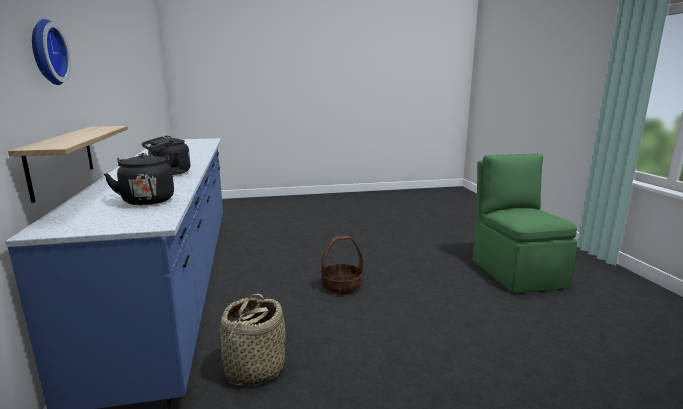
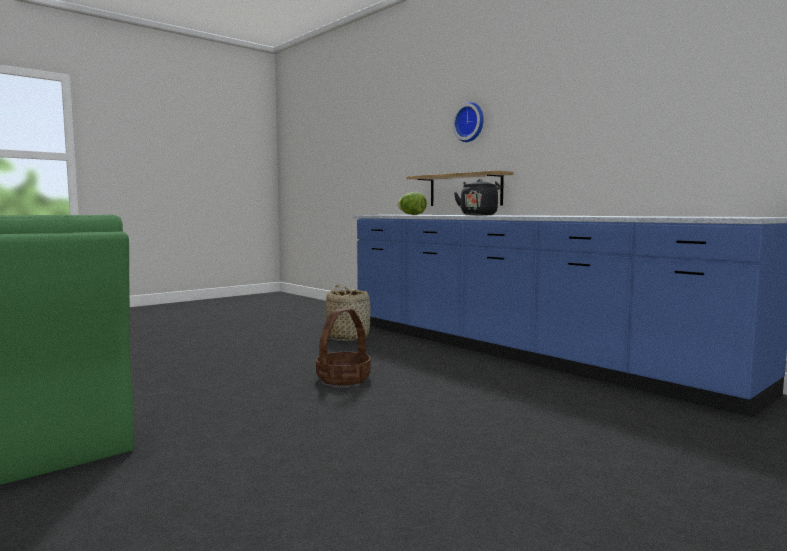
camera: 150 degrees right, 10 degrees down
(148, 200) = (412, 214): black kettle -> lettuce

